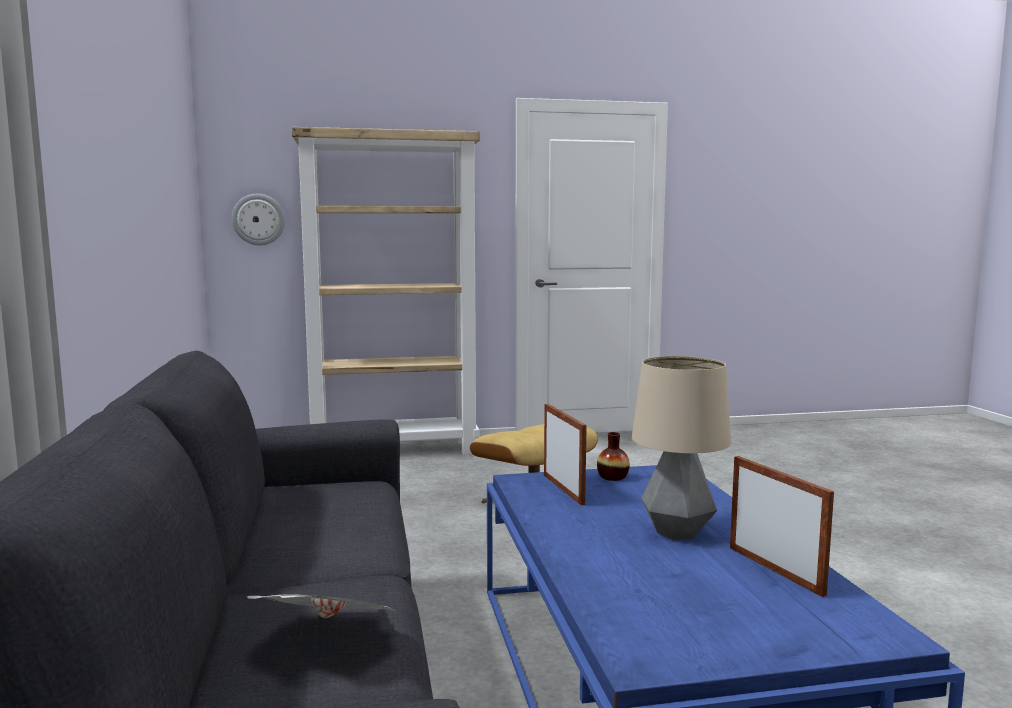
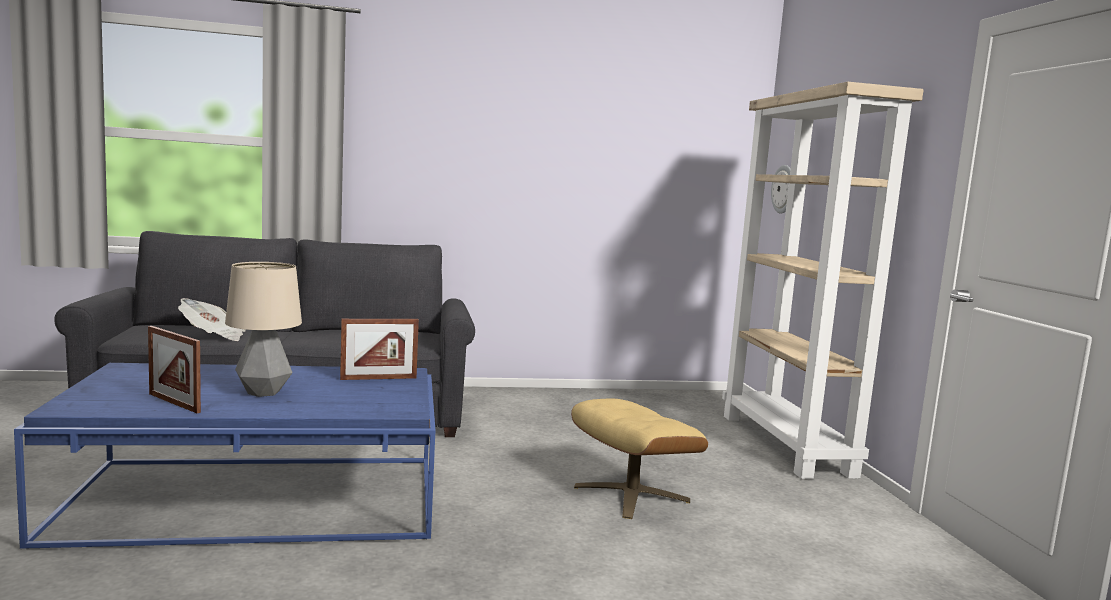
camera: 90 degrees right, 0 degrees up
(612, 477) = (399, 392): vase -> none
(774, 570) = (174, 403): picture frame -> picture frame turned 60 degrees clockwise

